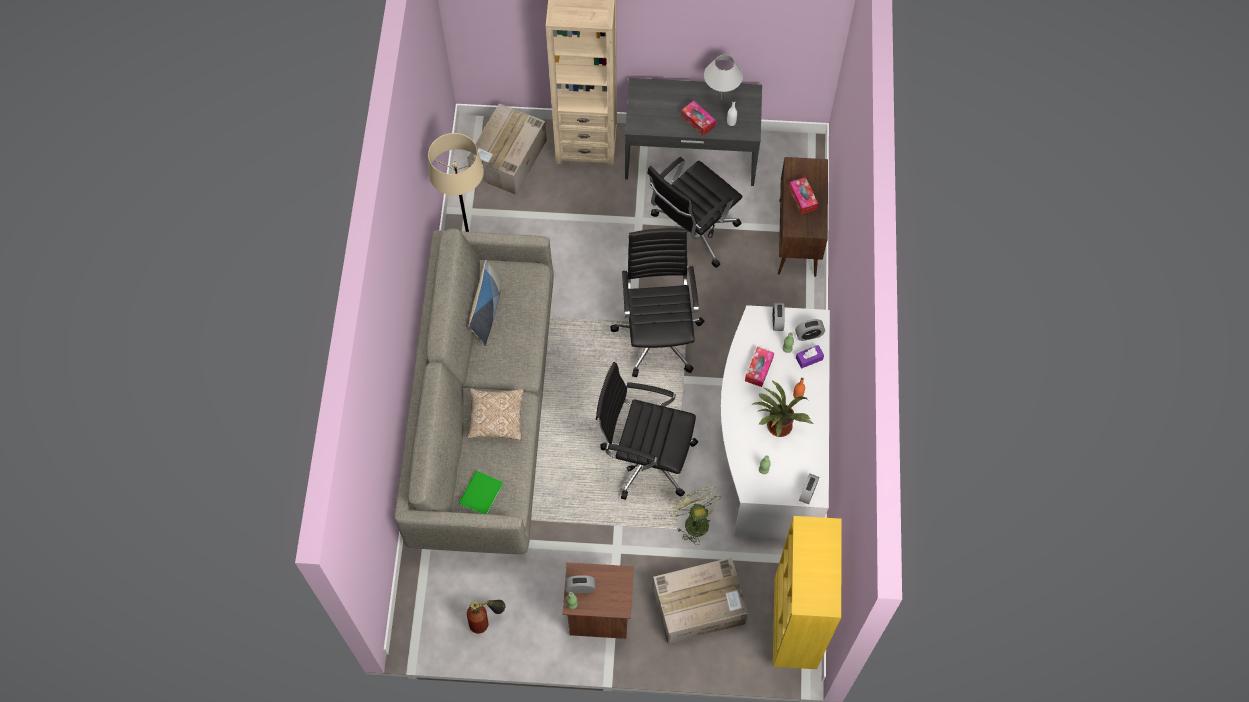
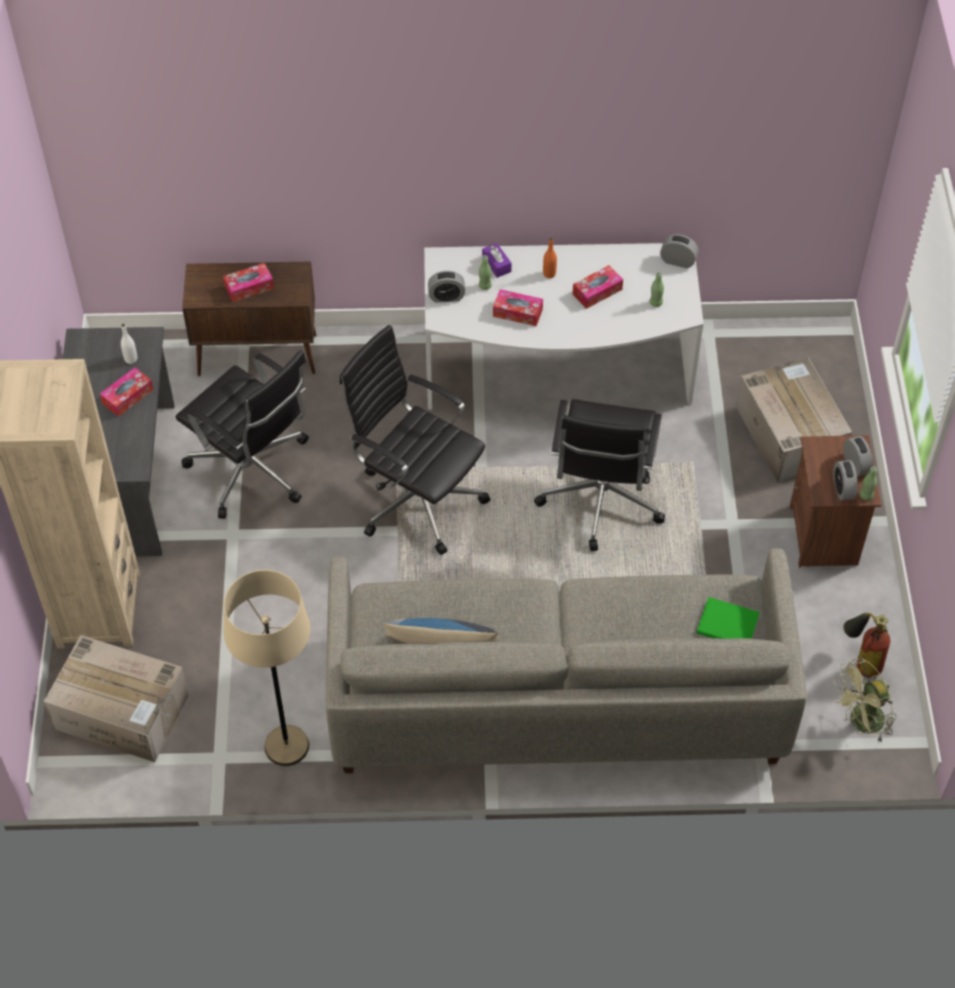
camera: 95 degrees left, 10 degrees down
(496, 418) = (612, 618): pillow -> none
(658, 335) = (417, 499): black office chair -> black office chair turned 45 degrees clockwise
(693, 520) = (678, 445): green fan -> green fan (861, 723)
(720, 99) = (90, 372): white table lamp -> none
(777, 428) = (597, 292): potted plant -> tissue box
(794, 629) = (797, 342): yellow bookcase -> none
(809, 335) = (462, 266): alarm clock -> alarm clock (855, 465)

